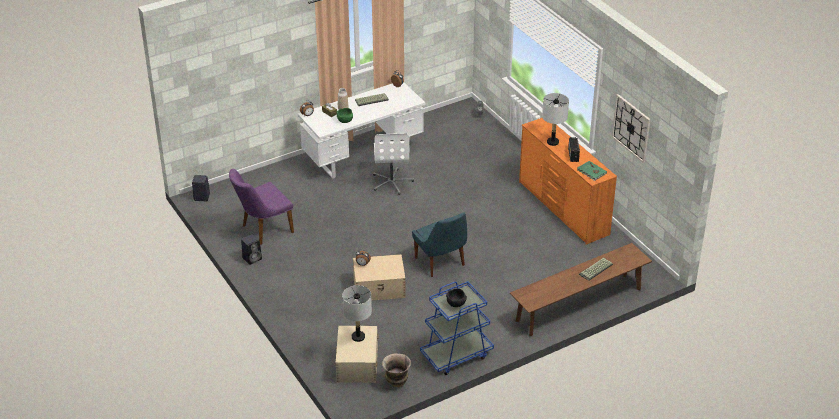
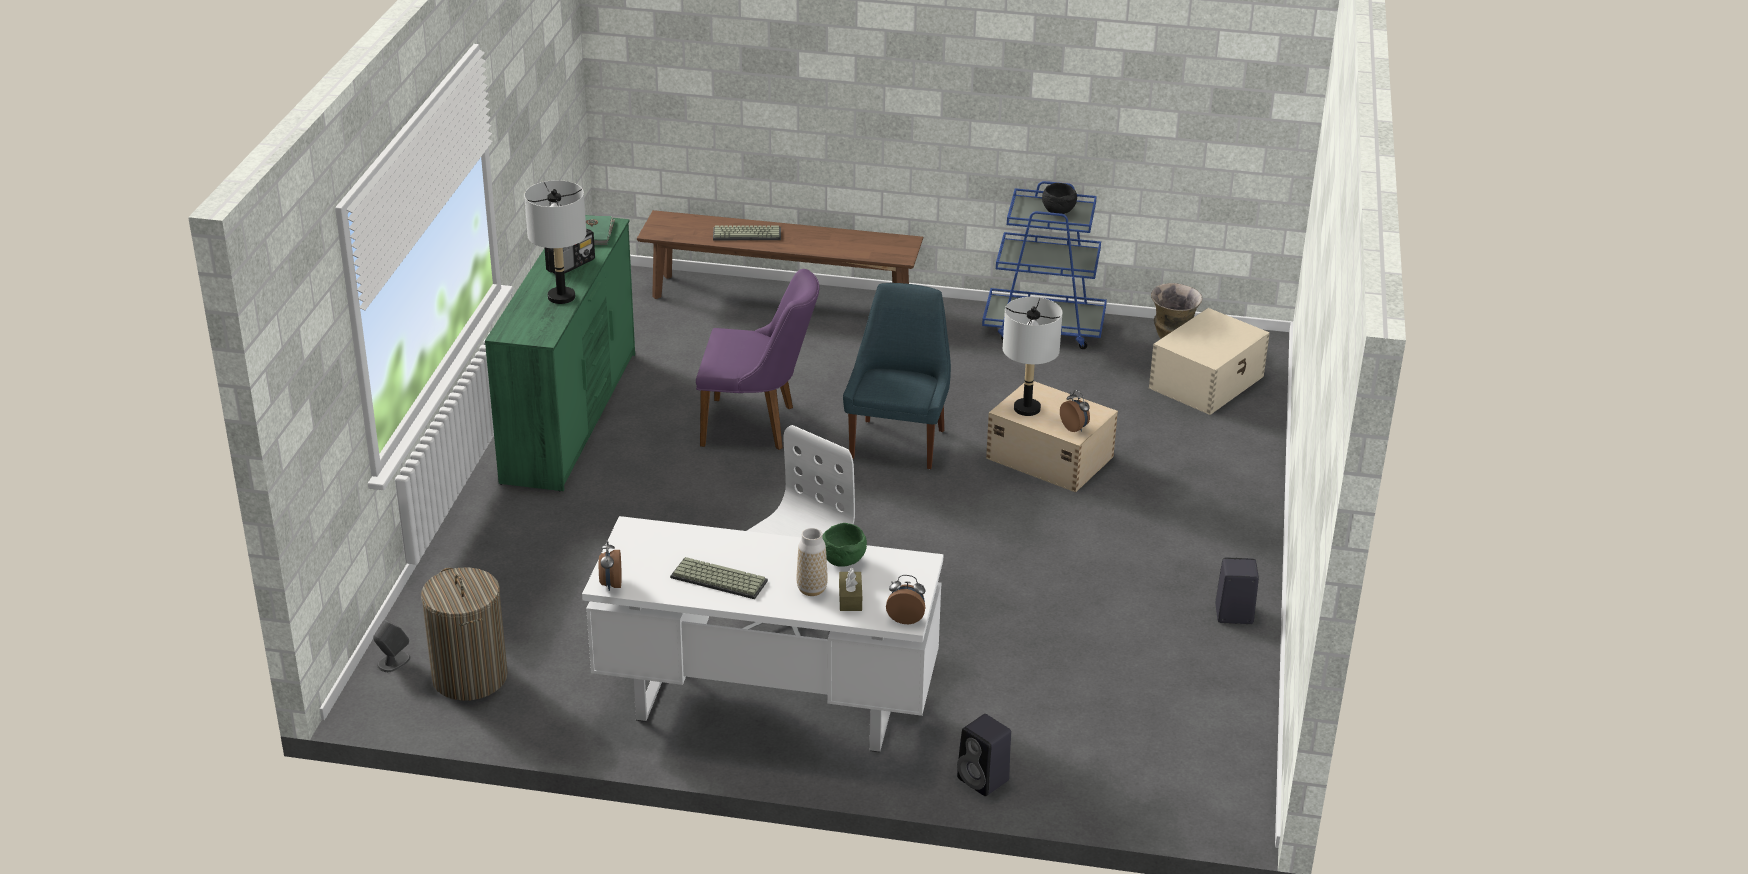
camera: 140 degrees left, 5 degrees down
(201, 197) = (1233, 808): black speaker -> black speaker (984, 780)
(263, 230) = (1159, 659): purple chair -> purple chair (758, 425)
(358, 337) = (1199, 343): grey table lamp -> grey table lamp (1026, 408)
(453, 122) = (469, 677): none -> laundry basket
(563, 208) = (572, 416): orange dresser -> green dresser
(631, 128) = (527, 117): wall clock -> none

